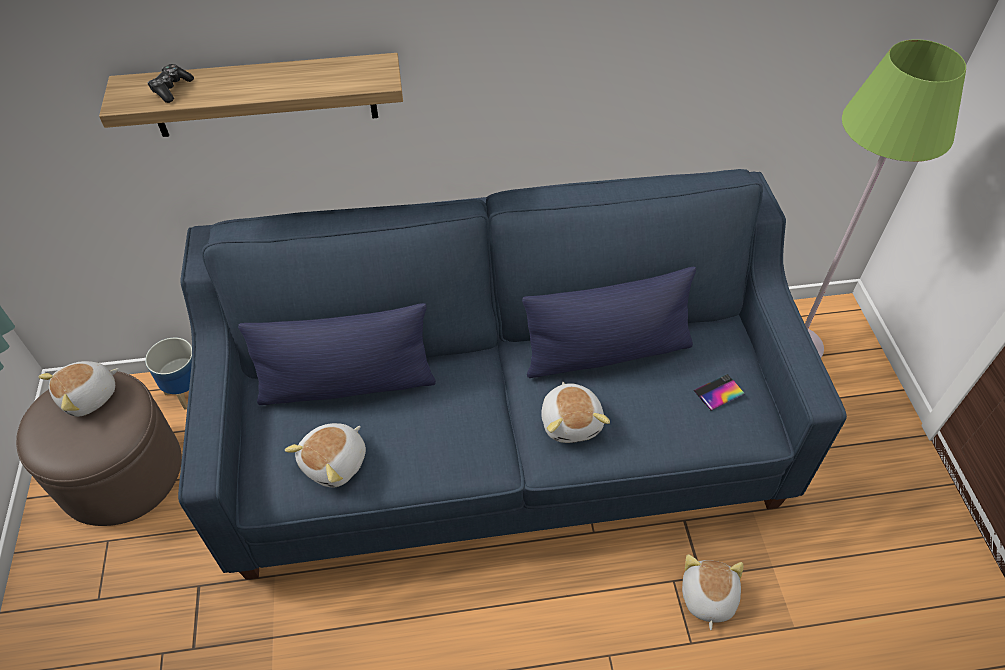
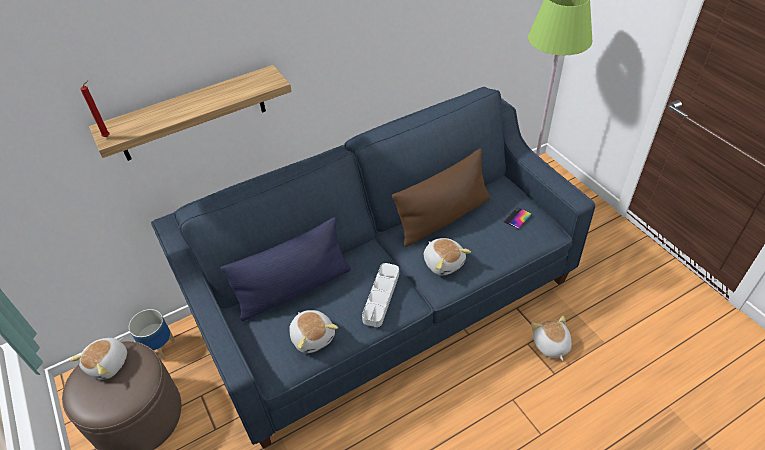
camera: 20 degrees left, 5 degrees down
(121, 99) = (108, 136): none -> red candle
(171, 89) = (139, 122): game controller -> none
(335, 463) = (313, 336): plush toy -> plush toy turned 45 degrees counterclockwise
(455, 440) = (381, 296): none -> grey tray
(607, 352) = (443, 218): blue pillow -> brown pillow

